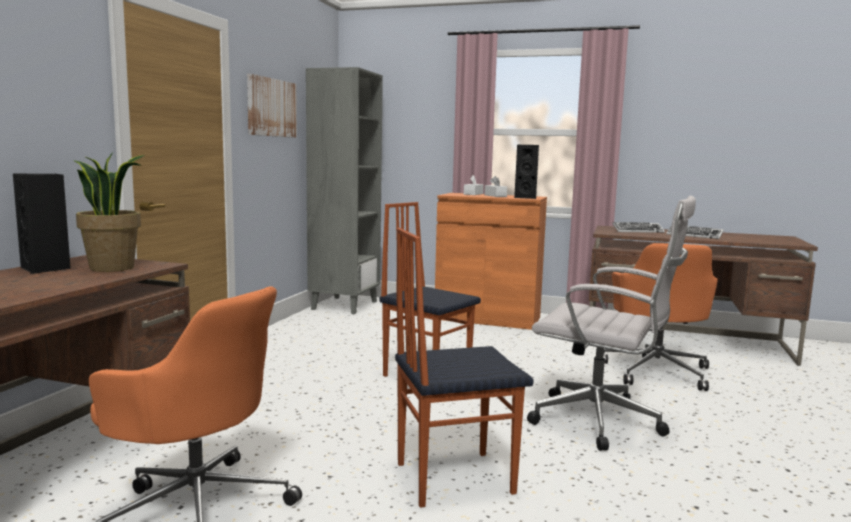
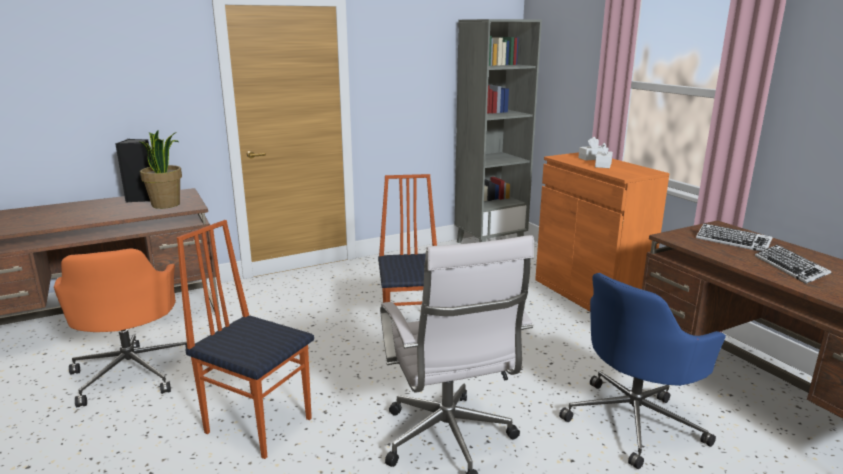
camera: 45 degrees right, 10 degrees up
(271, 107) = (407, 63): picture -> none
(527, 197) = (625, 173): black speaker -> none
(656, 371) = (634, 421): orange office chair -> blue office chair

